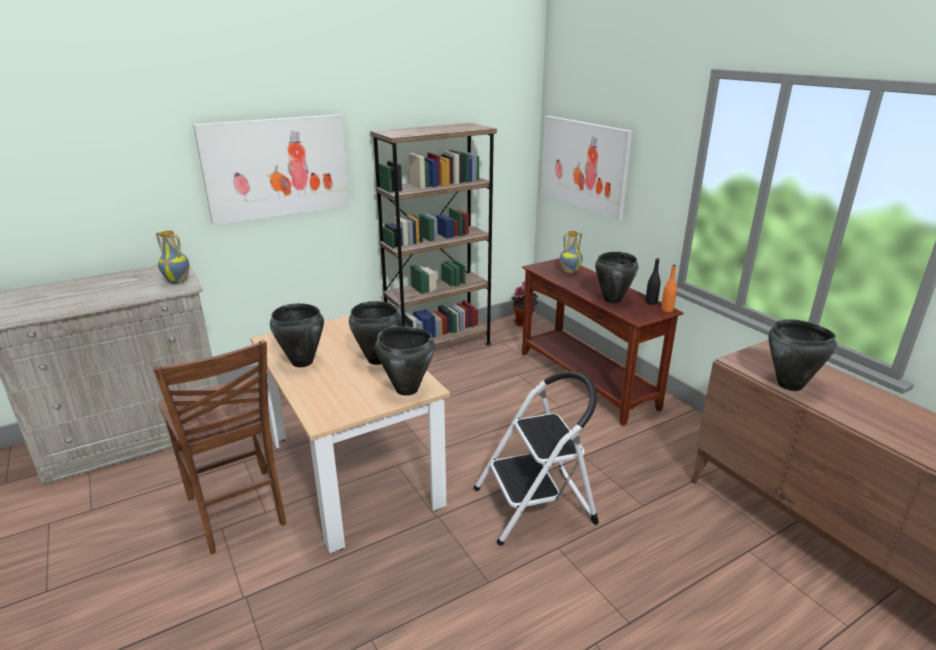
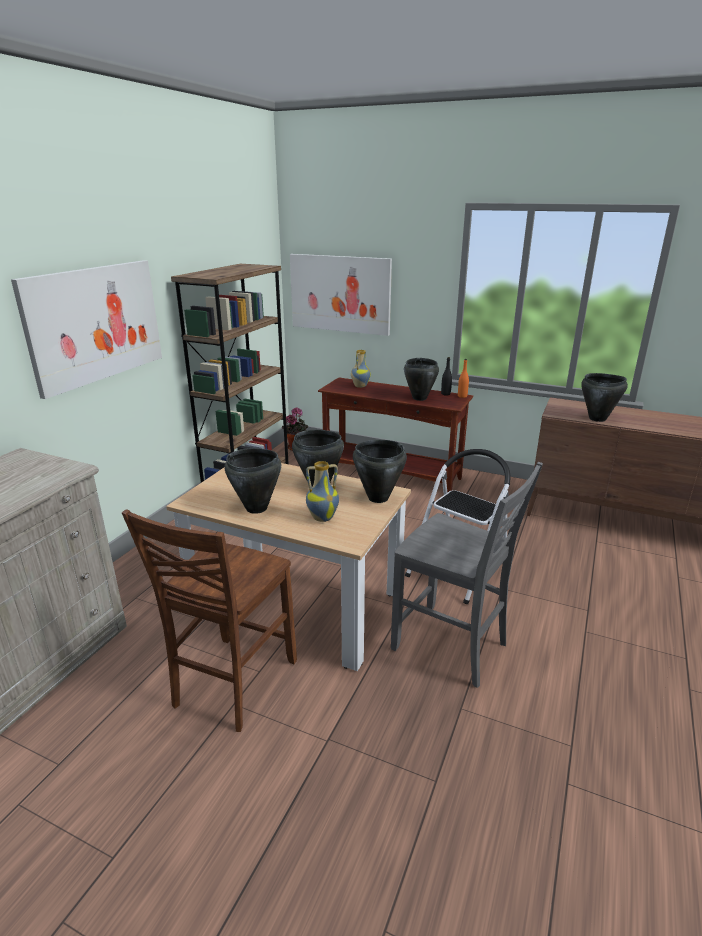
camera: 35 degrees left, 0 degrees up
(178, 281) = (55, 467): vase -> vase (322, 517)
(238, 512) = (232, 683): brown chair -> brown chair turned 90 degrees clockwise
(434, 578) = (452, 646): none -> grey chair

